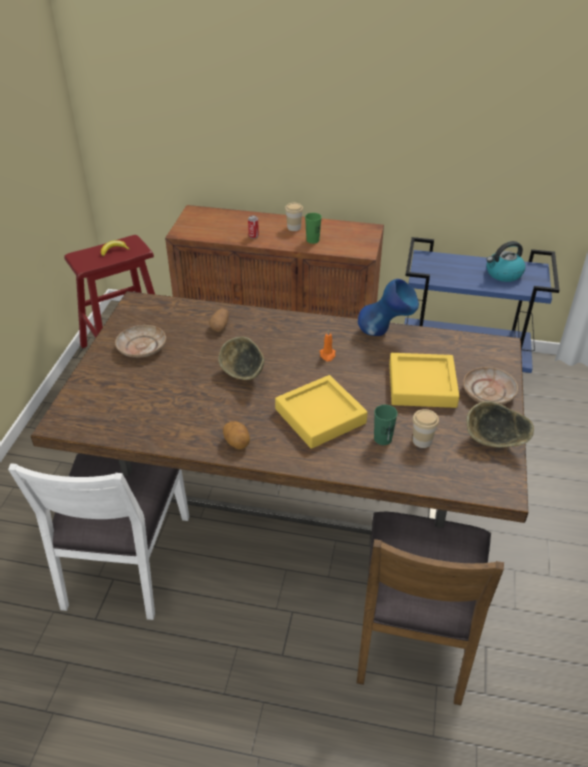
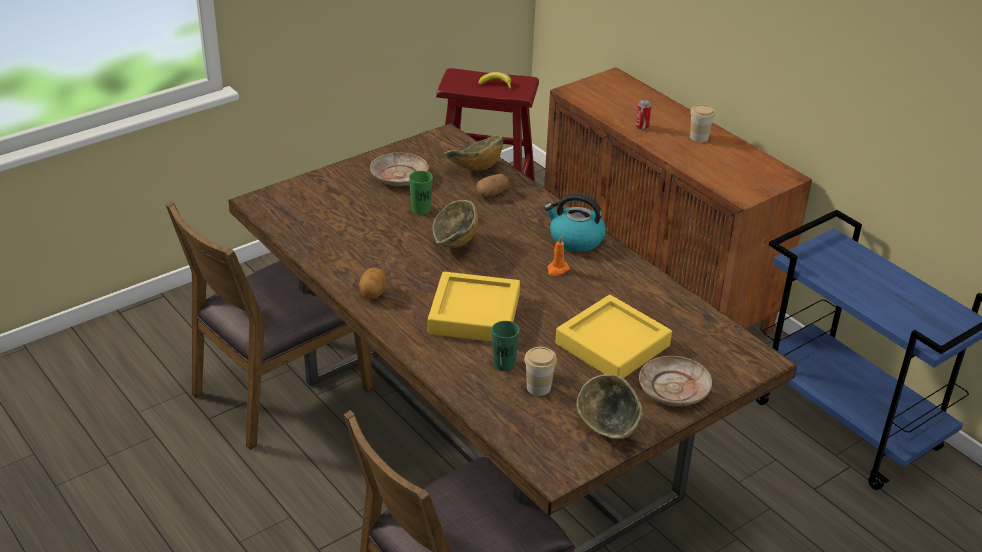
camera: 40 degrees right, 5 degrees down
(125, 561) = (279, 390): white chair -> brown chair
(186, 315) = (474, 169): none -> bowl
(312, 240) = (701, 158): green cup -> green cup (421, 209)
(386, 333) = (647, 282): blue vase -> none
(503, 274) = (911, 305): kettle -> kettle (575, 239)

